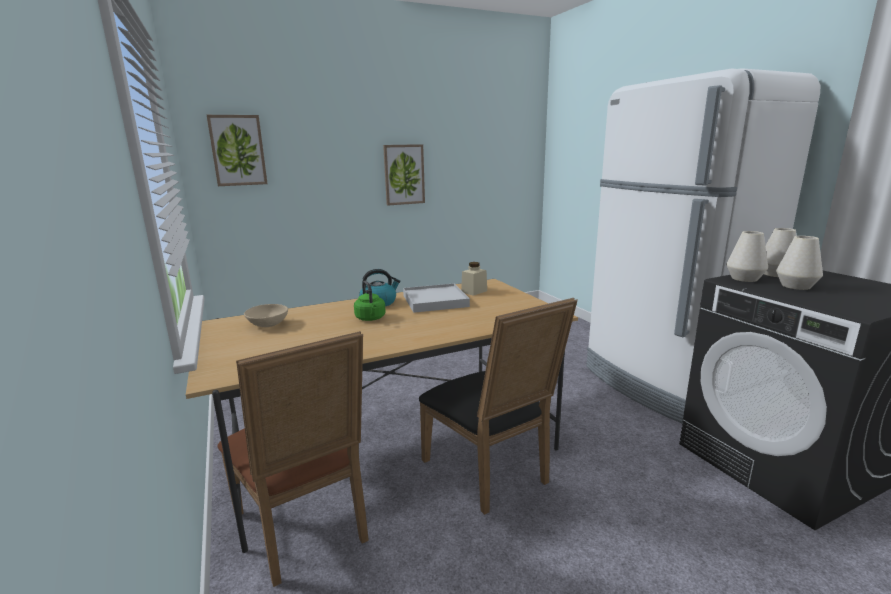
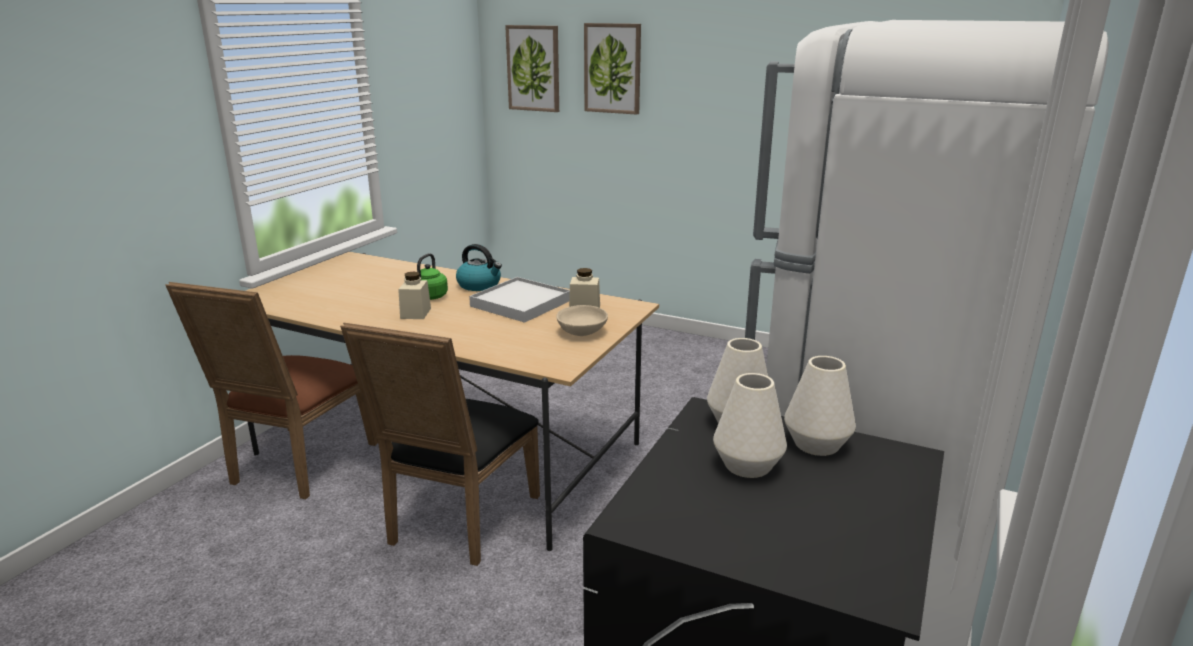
camera: 50 degrees right, 5 degrees up
(268, 324) = (367, 272): beige bowl -> beige bowl (582, 332)
(394, 328) = (415, 313): none -> beige jar
(404, 174) = (736, 118): picture -> picture (612, 68)

